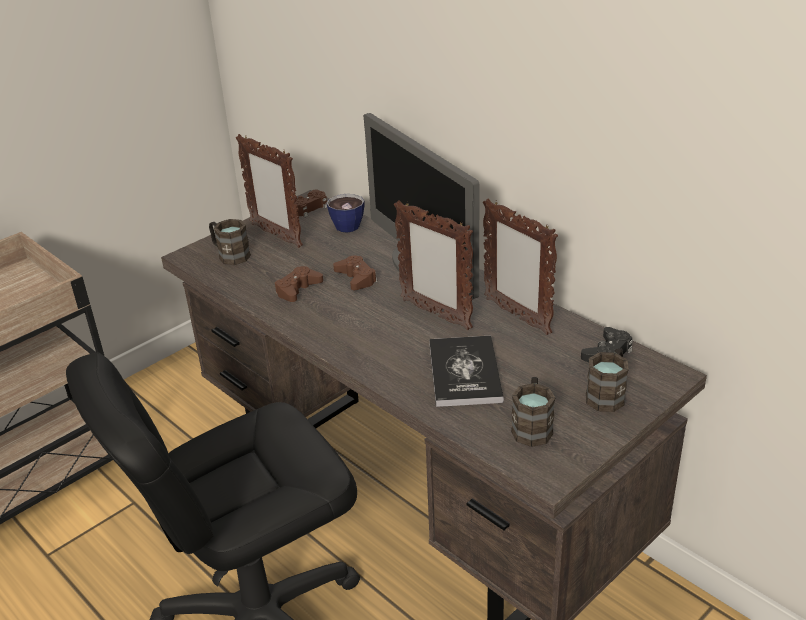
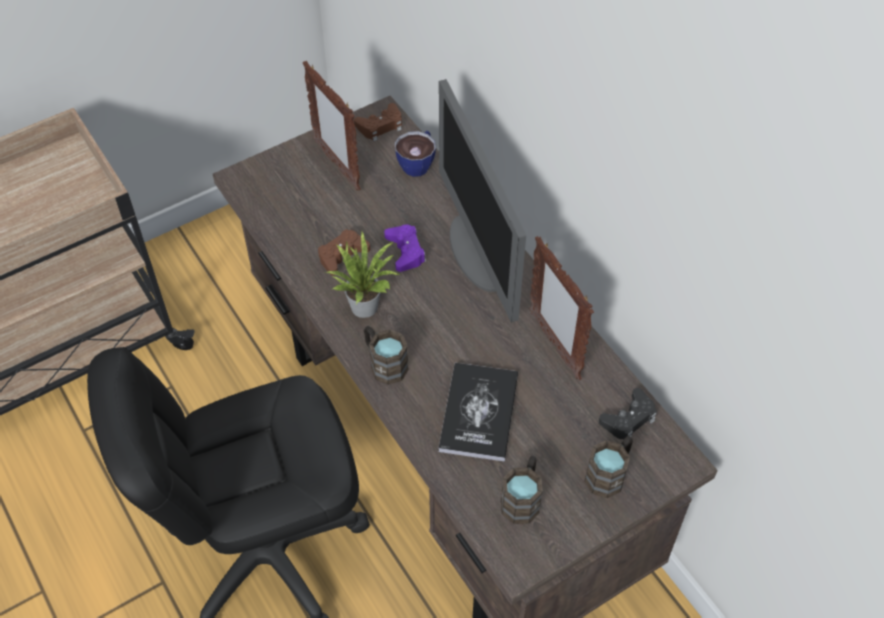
camera: 10 degrees right, 20 degrees up
(230, 255) = (283, 186): brown mug -> brown mug (384, 363)
(330, 317) = (365, 304): none -> potted plant
(356, 278) = (405, 251): brown game controller -> purple game controller
(435, 314) = (472, 324): picture frame -> none

